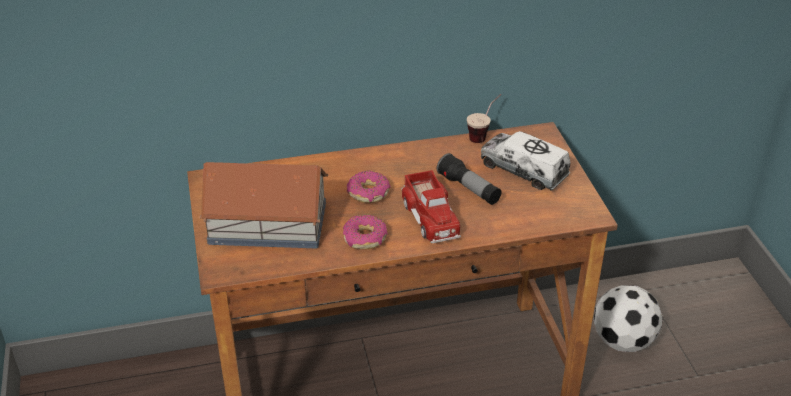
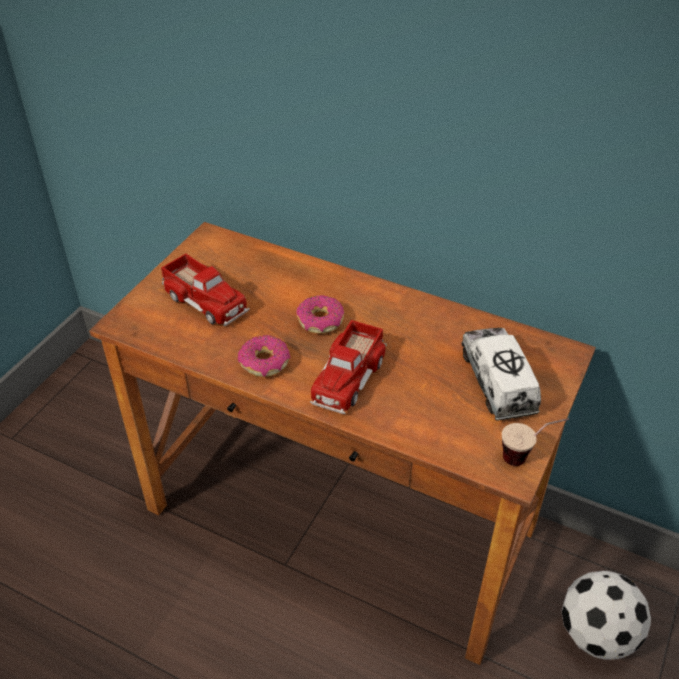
camera: 40 degrees right, 5 degrees up
(266, 222) = (206, 300): toy house -> toy truck
(468, 189) = (417, 370): flashlight -> none
(484, 135) = (500, 322): cup -> cup (528, 457)

